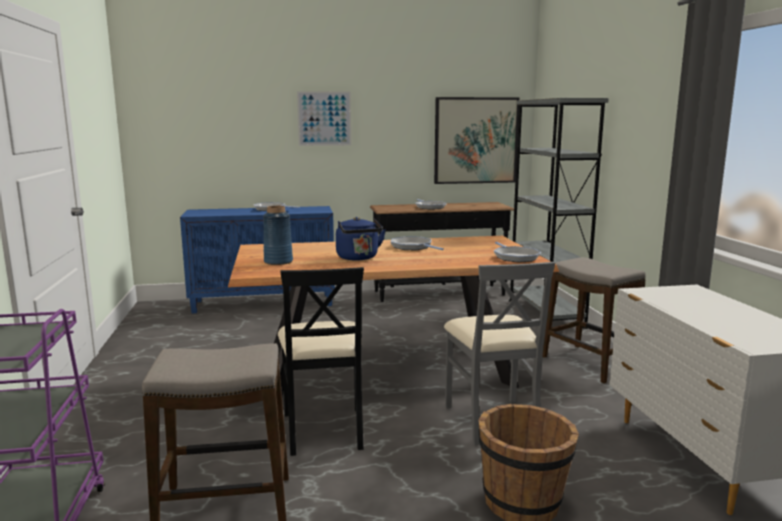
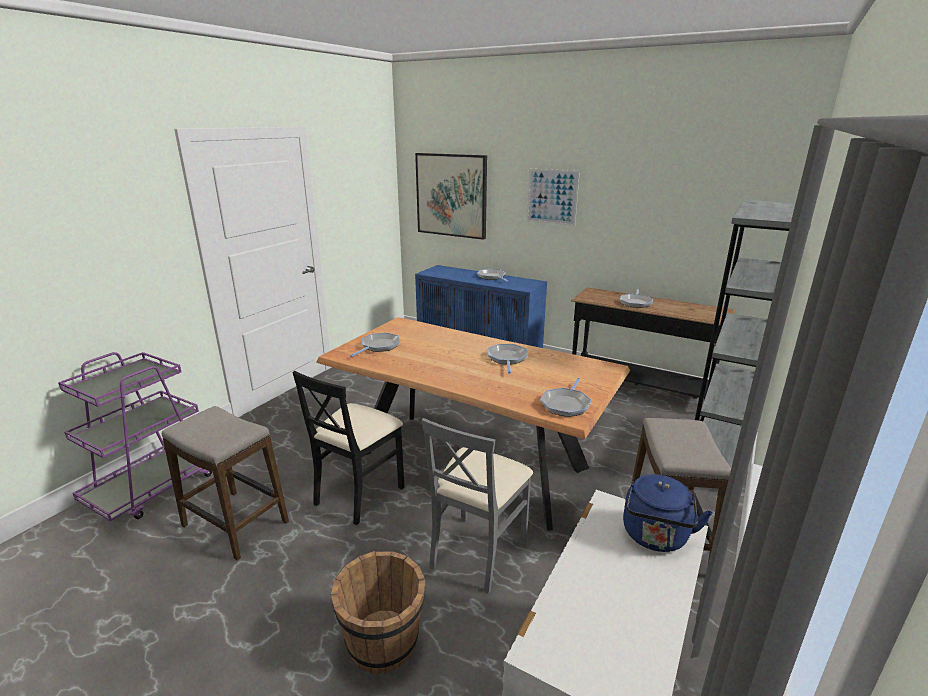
camera: 40 degrees right, 10 degrees up
(278, 262) = (379, 346): blue vase -> frying pan
(358, 258) = (437, 360): blue kettle -> blue kettle (655, 537)
(475, 140) = (716, 234): picture -> picture (451, 195)

